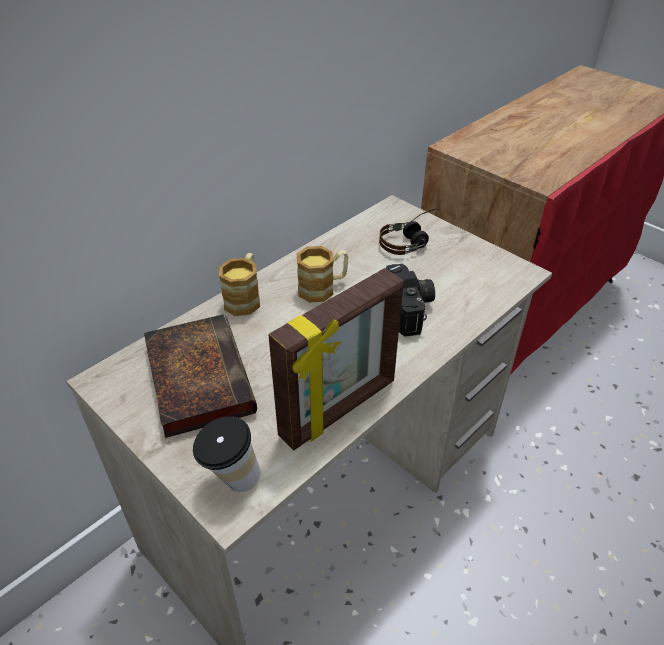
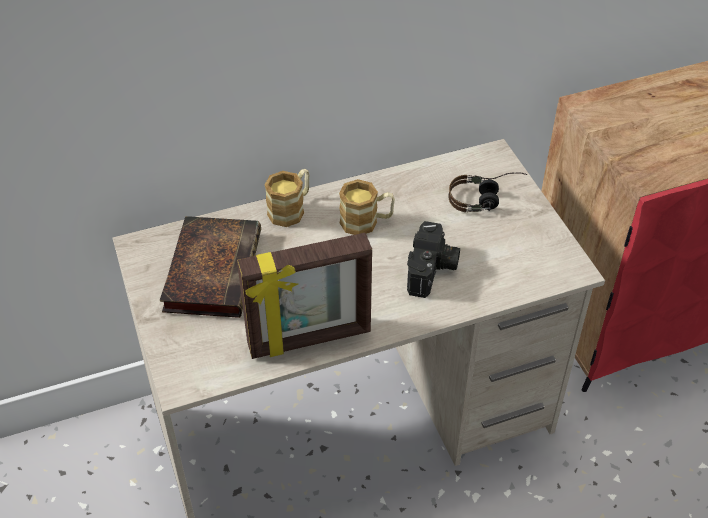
camera: 25 degrees right, 5 degrees up
(231, 480) = (193, 363): cup -> none

